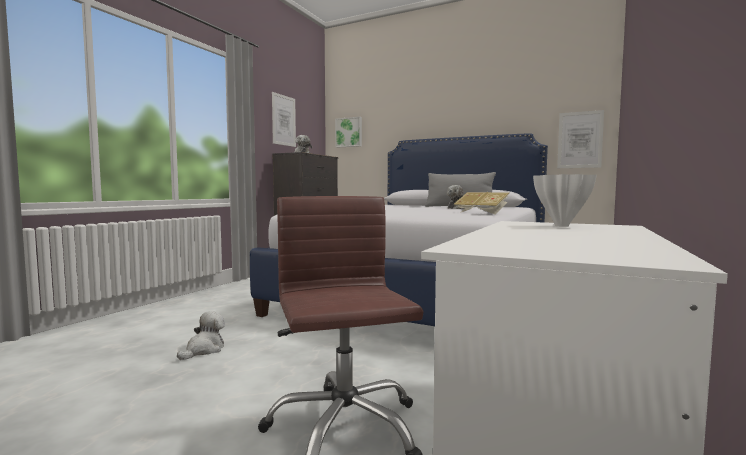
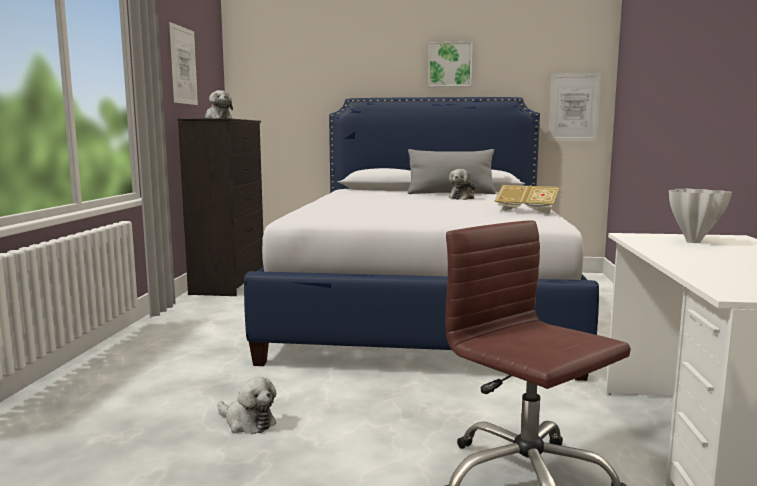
camera: 20 degrees left, 5 degrees up
(204, 350) = (247, 422): plush toy -> plush toy turned 120 degrees clockwise
(349, 132) = (264, 81): picture -> picture (450, 64)

